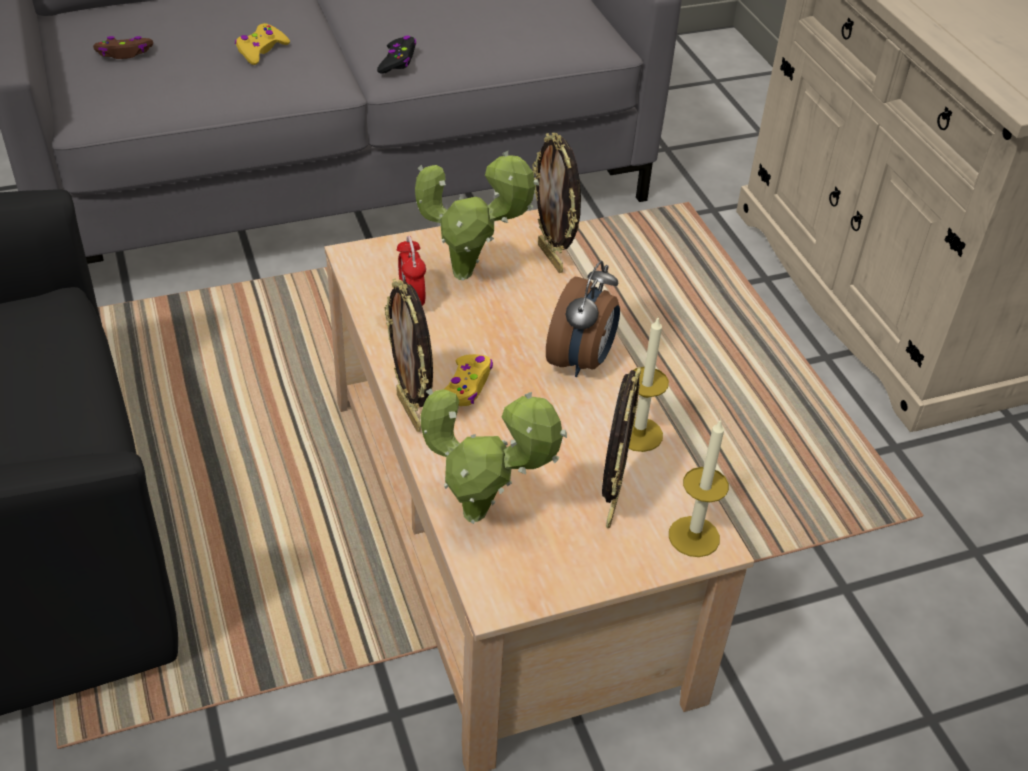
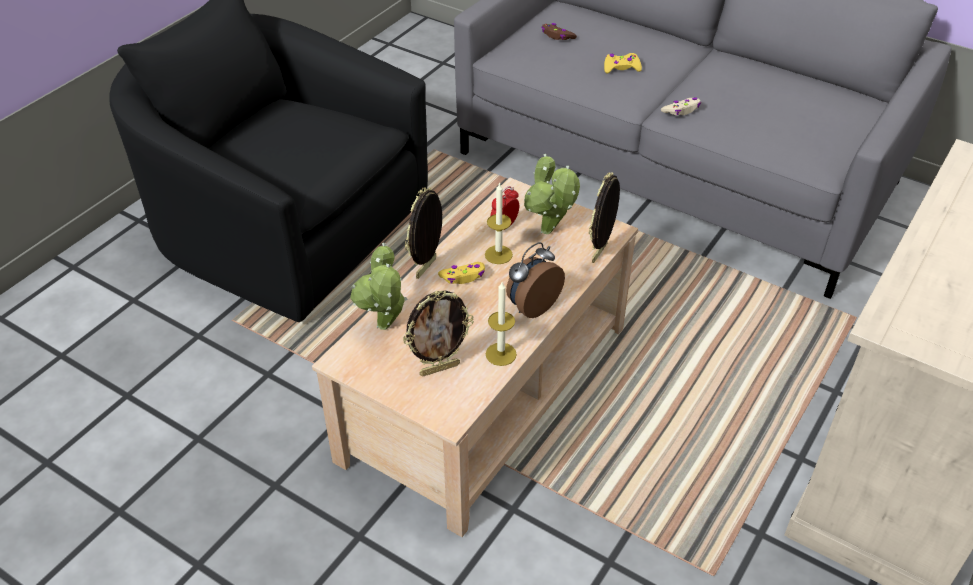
camera: 55 degrees right, 0 degrees up
(397, 61) = (681, 110): black game controller -> beige game controller
(582, 361) = (532, 306): alarm clock -> alarm clock turned 150 degrees clockwise
(694, 536) = (448, 410): candle -> candle (498, 254)

